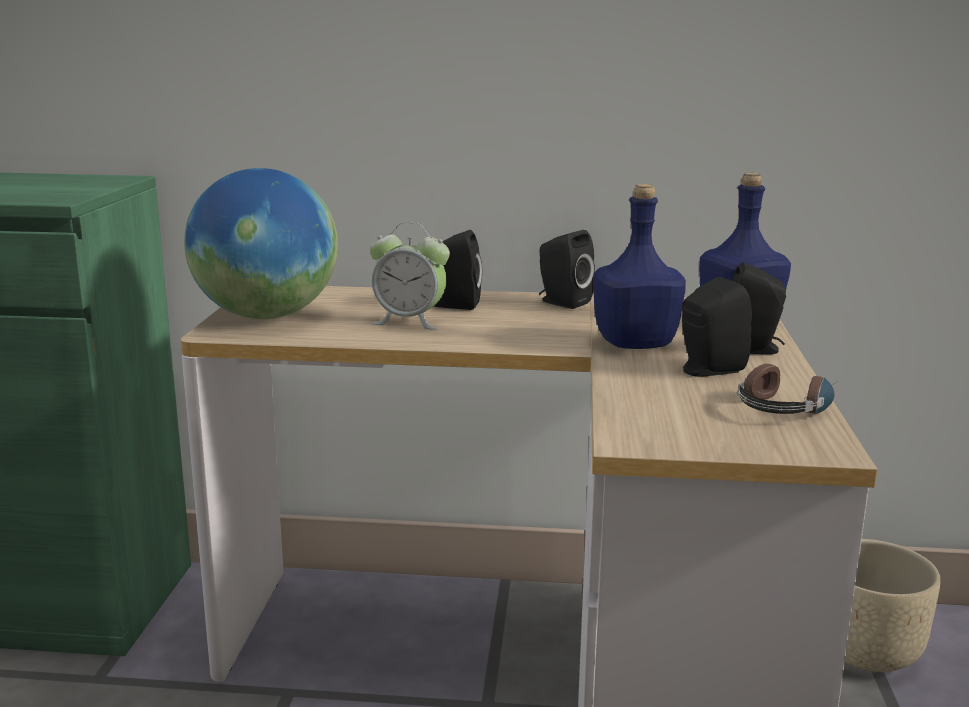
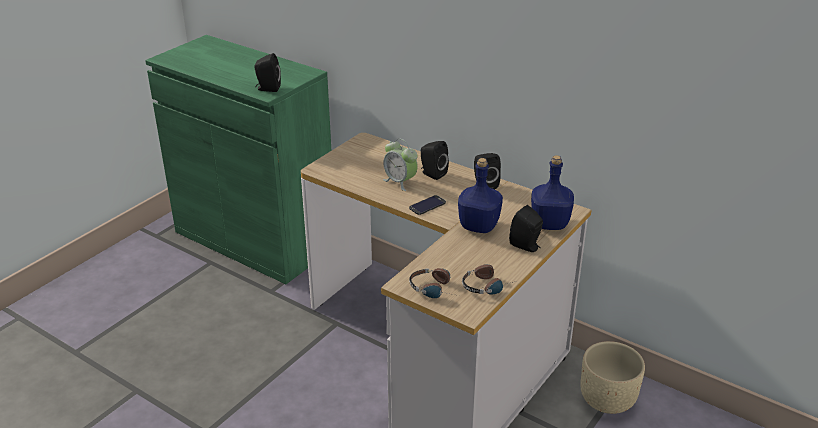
camera: 30 degrees right, 15 degrees up
(265, 316) = (345, 161): globe -> none
(504, 337) = (427, 205): none -> phone
(707, 370) = (486, 254): black speaker -> black speaker (267, 88)
(707, 431) = (436, 289): none -> headphones

